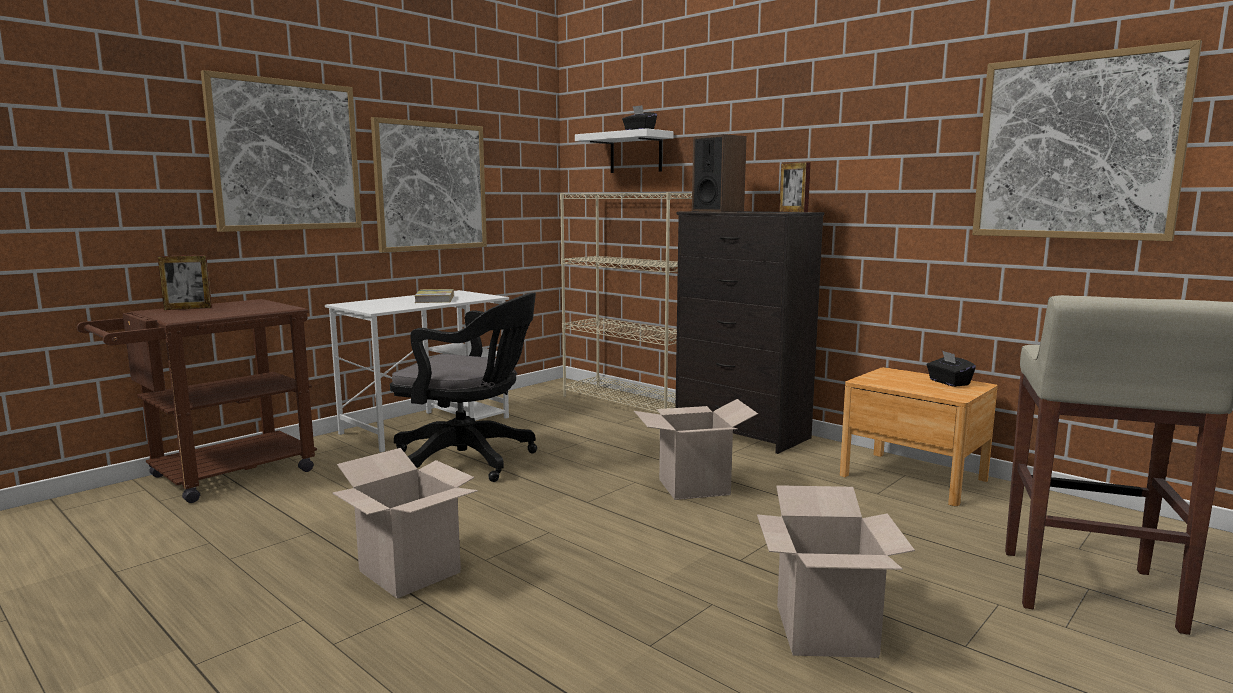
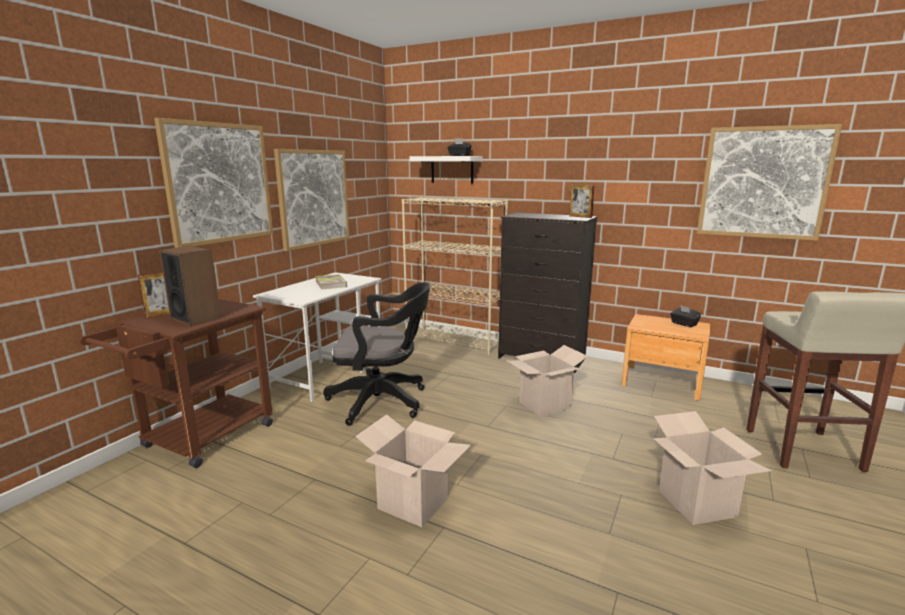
camera: 15 degrees left, 5 degrees up
(717, 211) = (527, 215): speaker -> speaker (196, 318)

